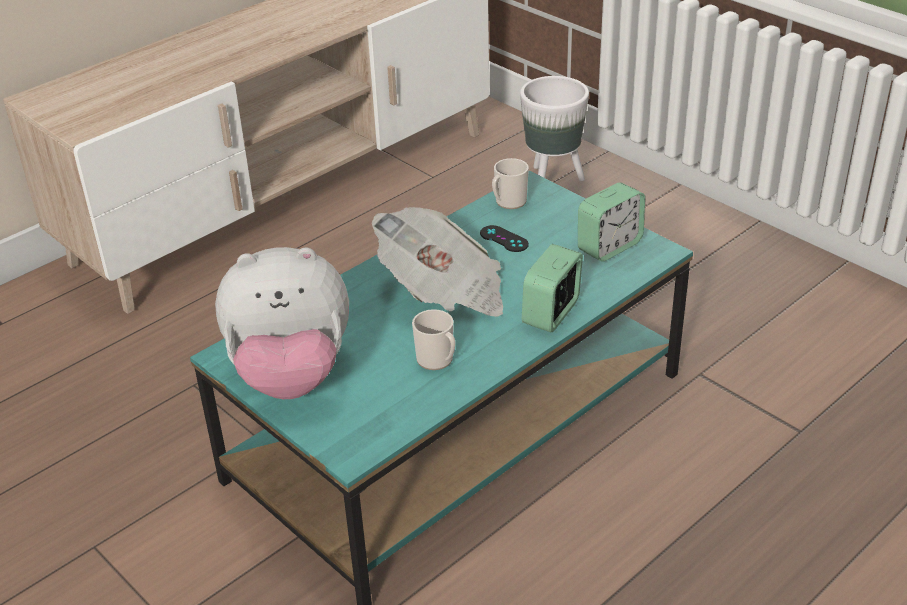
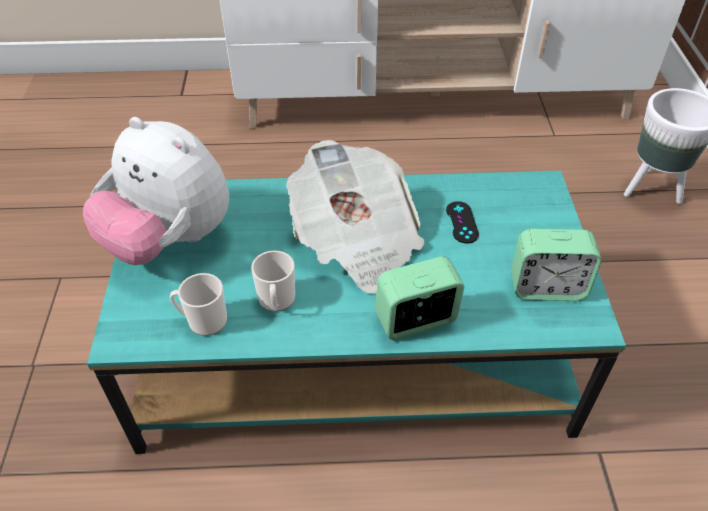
camera: 40 degrees right, 10 degrees up
(508, 202) = (506, 190): mug -> mug (203, 320)

